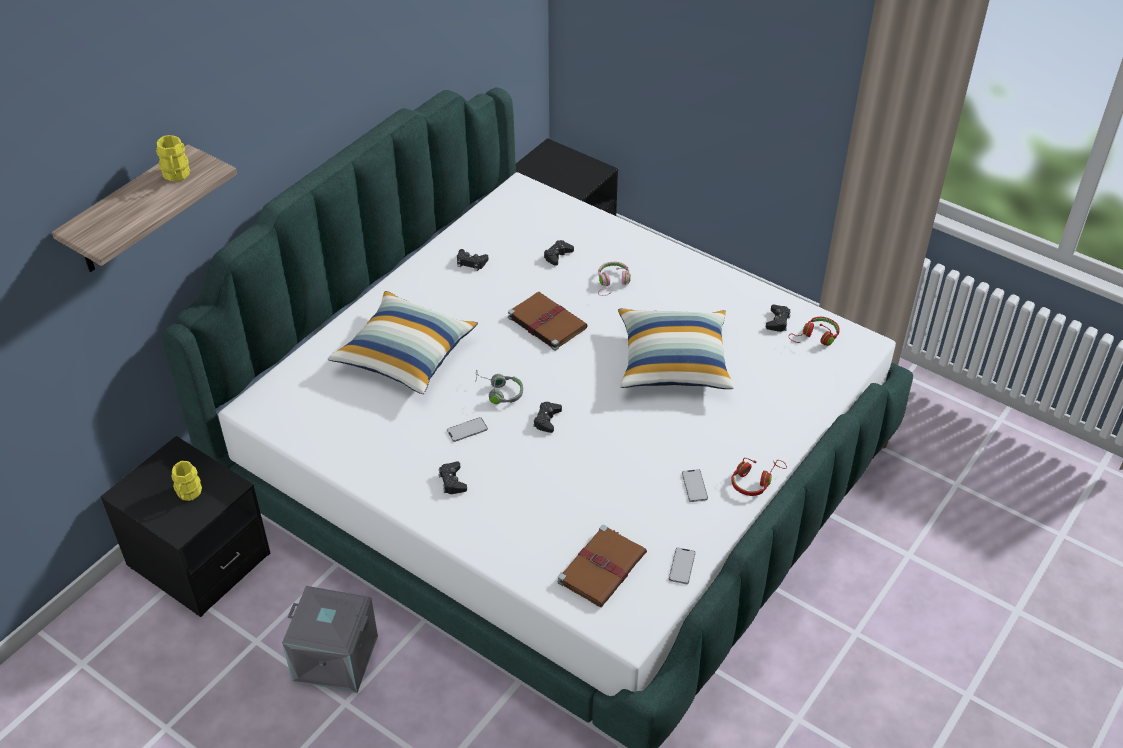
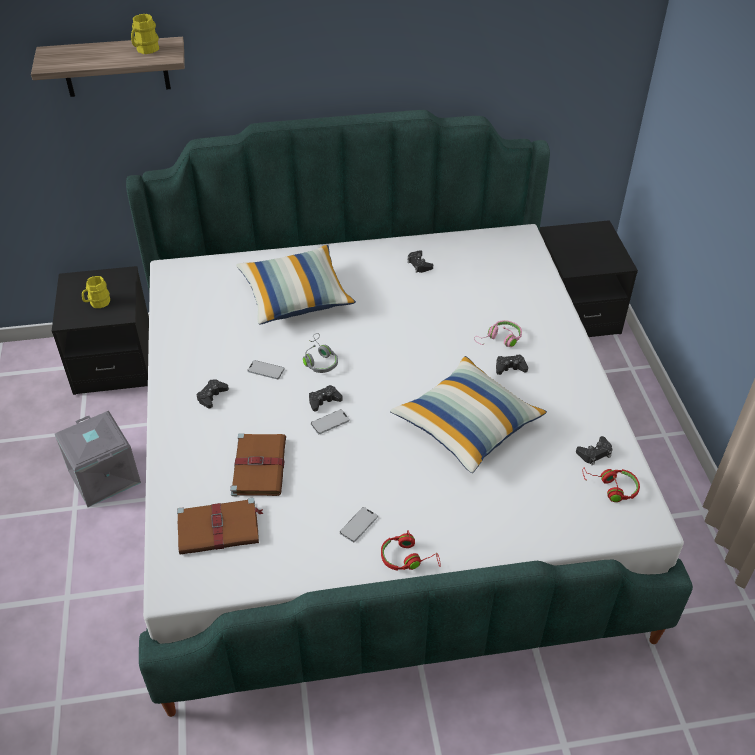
camera: 45 degrees right, 0 degrees up
(546, 322) = (414, 335): brown book -> brown book (259, 465)
(557, 255) = (485, 296): black game controller -> black game controller (510, 368)
(682, 566) = (270, 574): phone -> phone (330, 422)

